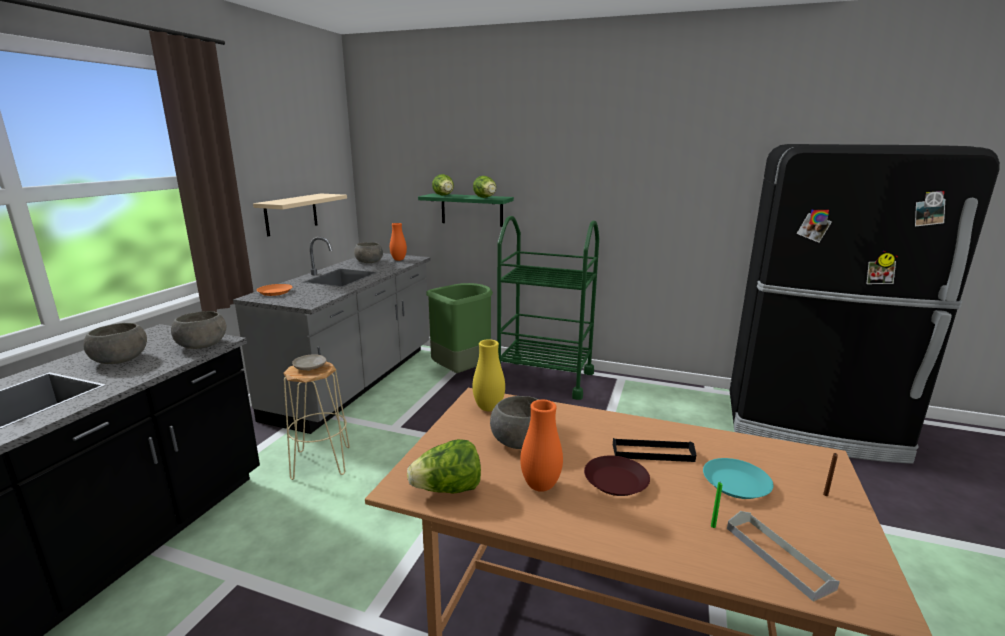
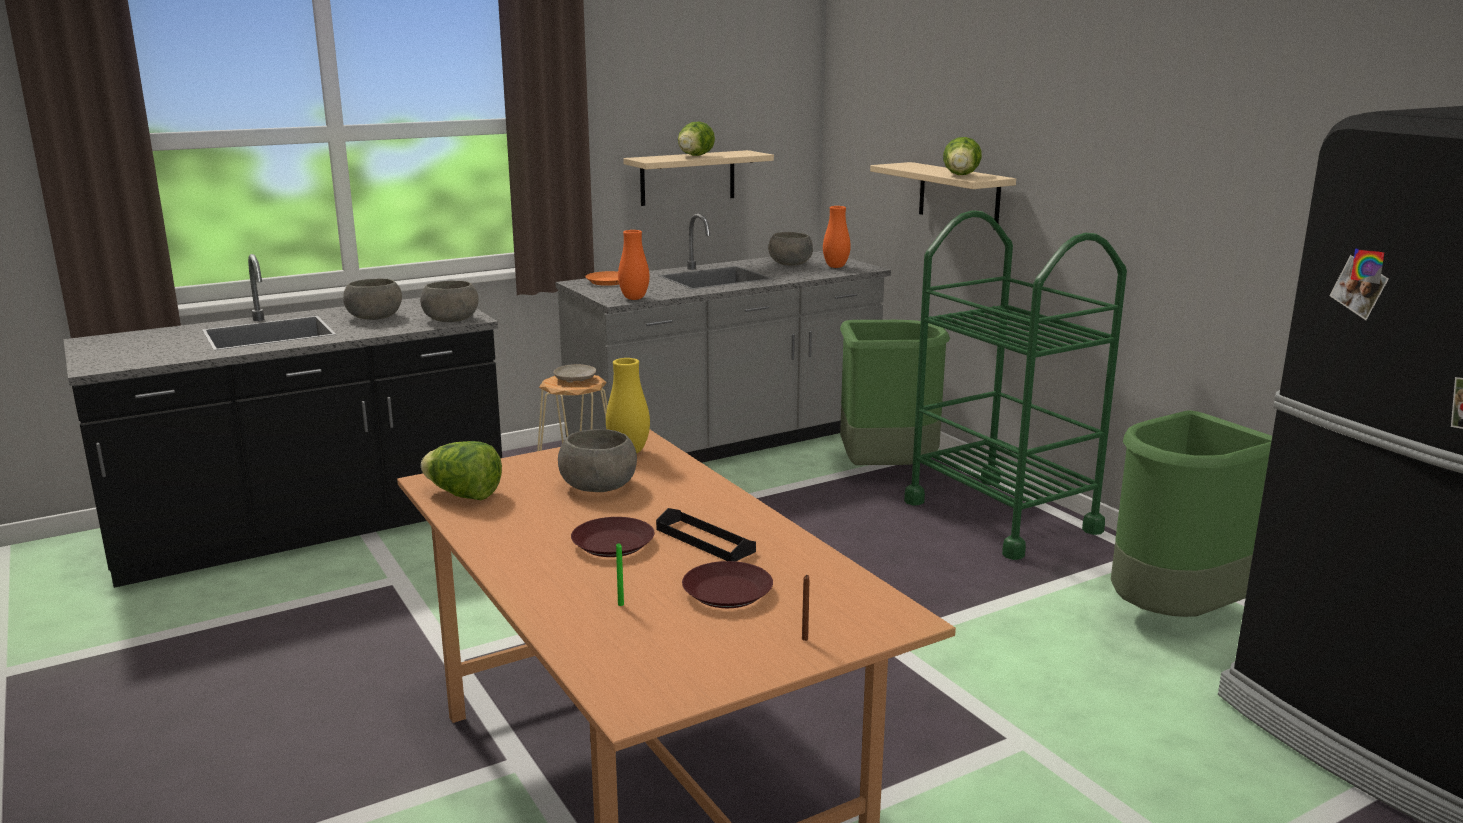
camera: 40 degrees right, 0 degrees up
(444, 195) = (911, 167): lettuce -> lettuce (694, 156)
(472, 210) = (959, 195): green shelf -> beige shelf
(540, 486) = (539, 521): orange vase -> orange vase (634, 298)
(669, 403) = (1173, 616): none -> green trash can
(735, 483) = (727, 592): turquoise plate -> brown plate
(778, 557) = (624, 644): grey tray -> none

